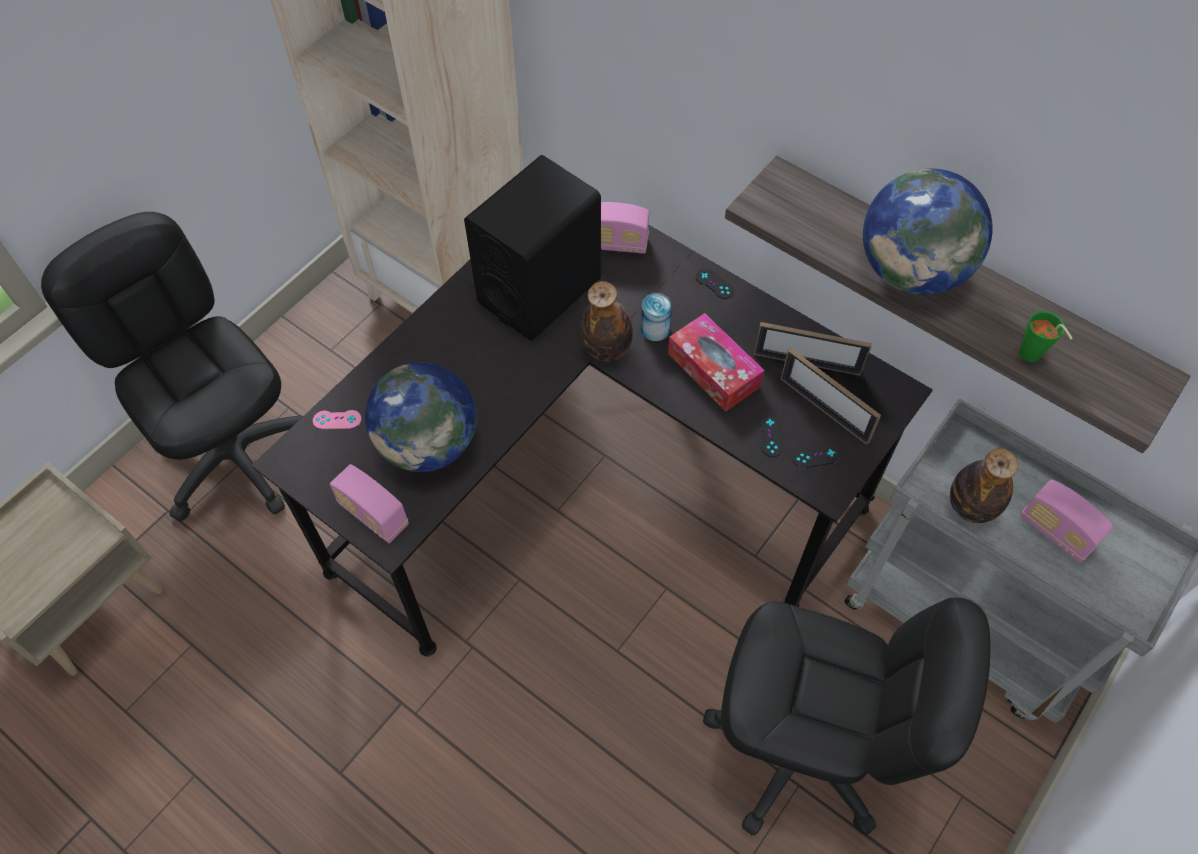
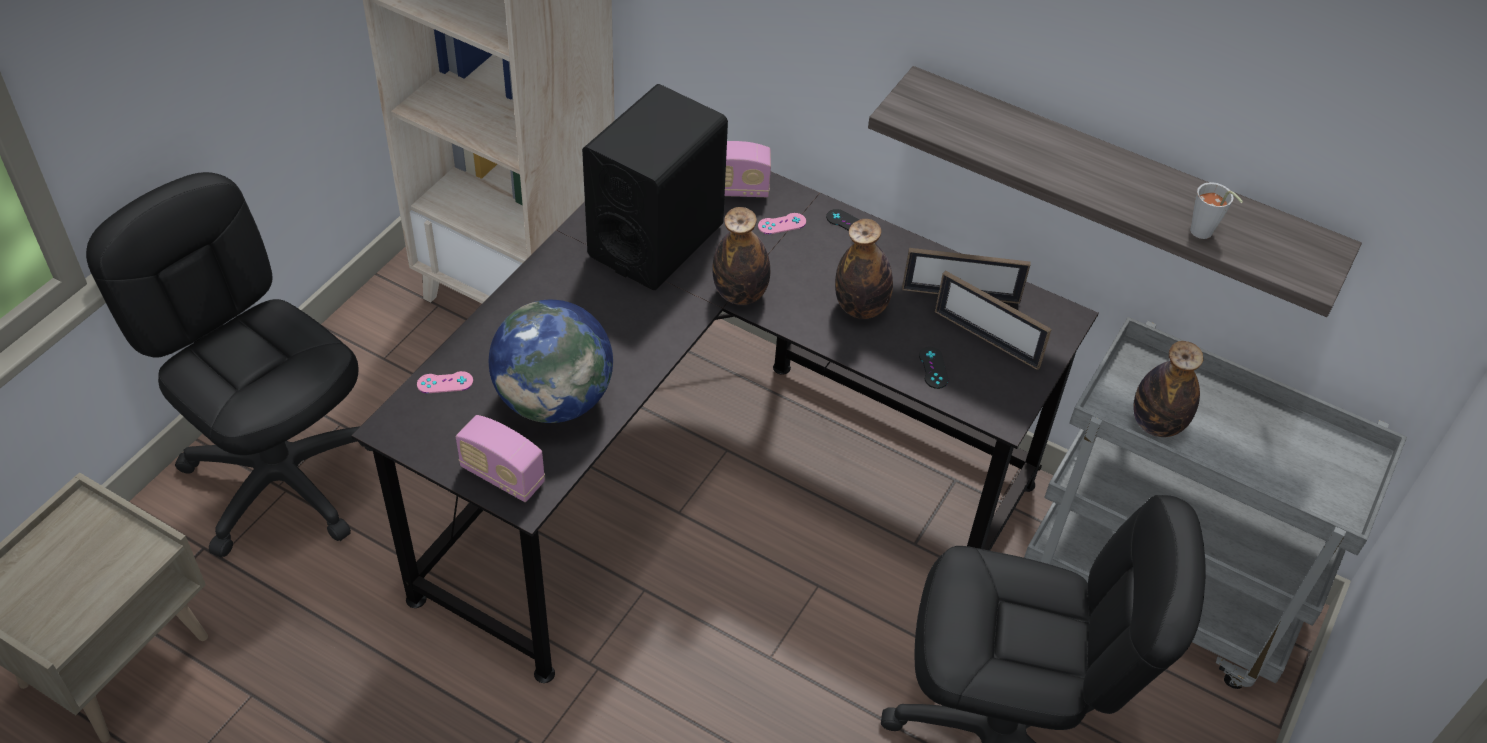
camera: 10 degrees left, 10 degrees down
(654, 280) = (782, 224): none -> pink game controller
(655, 329) = (790, 271): can -> none
(713, 370) = (861, 307): tissue box -> bottle
(816, 456) = (985, 384): black game controller -> none
(911, 271) = (1070, 164): globe -> none
(1032, 357) = (1204, 234): green cup -> grey cup
(1056, 532) = (1249, 442): radio -> none

